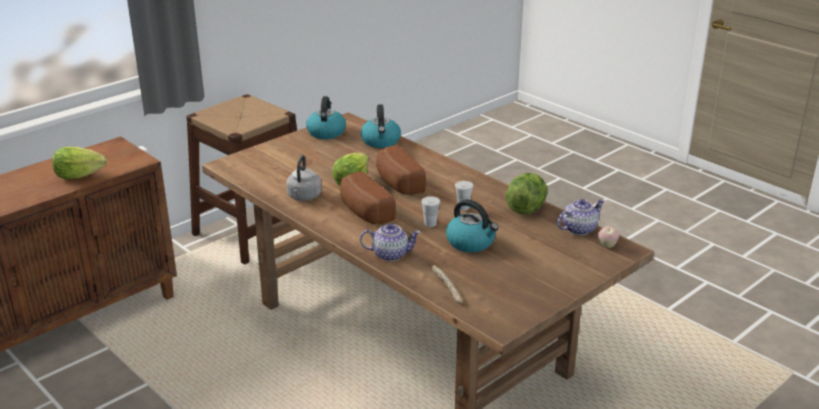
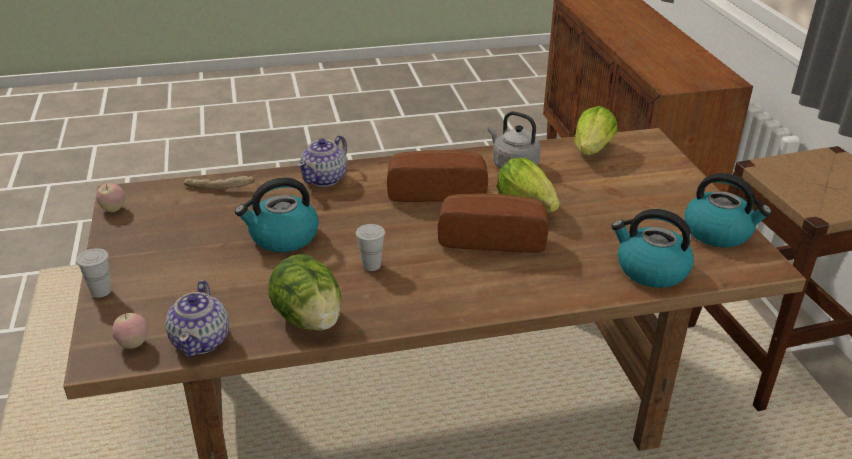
camera: 120 degrees right, 5 degrees up
(79, 175) = (650, 56): lettuce -> lettuce (592, 150)
(430, 224) = (358, 225): white cup -> white cup (101, 291)
(520, 319) = (113, 209): none -> apple

